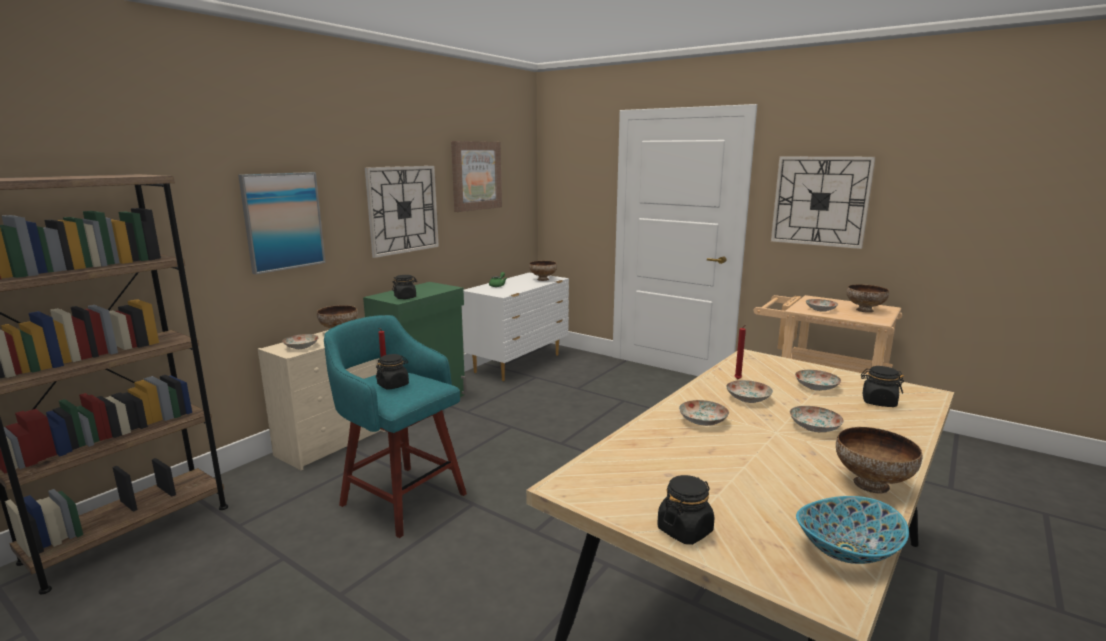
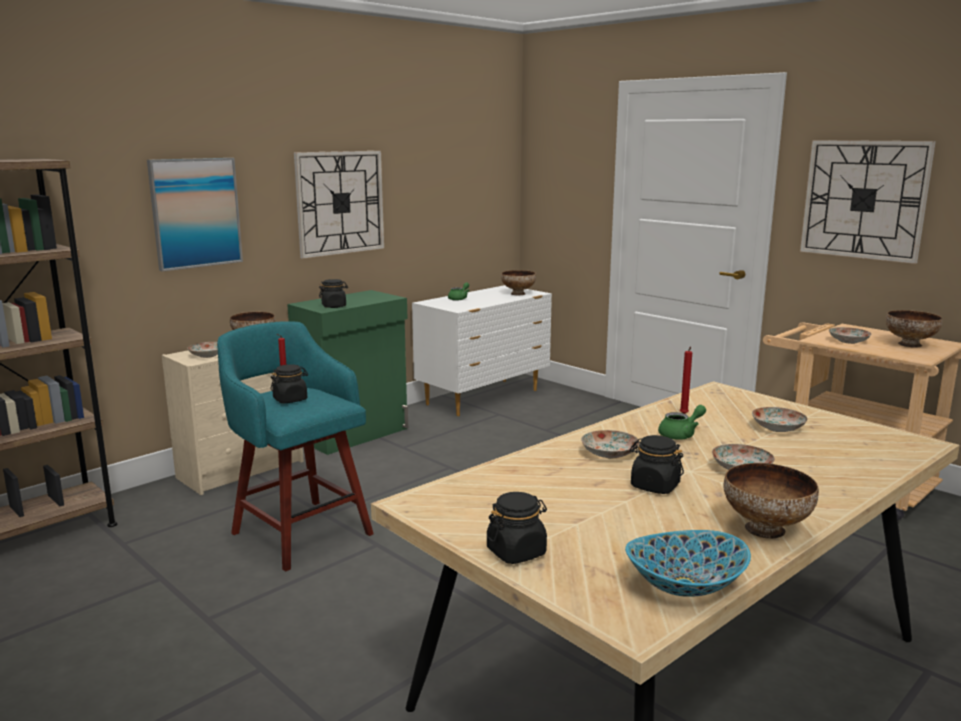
camera: 10 degrees right, 0 degrees up
(476, 175) = (436, 163): picture -> none
(747, 398) = (681, 435): plate -> green teapot
(878, 402) = (846, 449): black jar -> black jar (654, 486)

